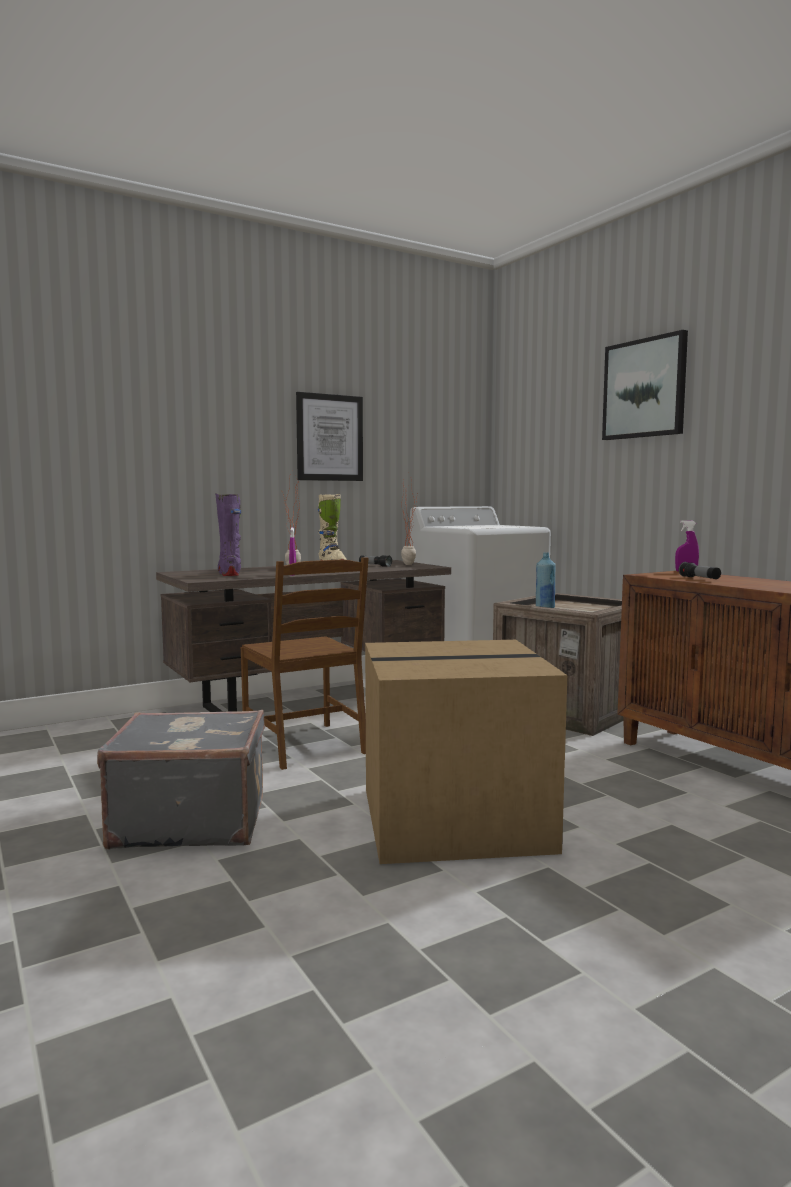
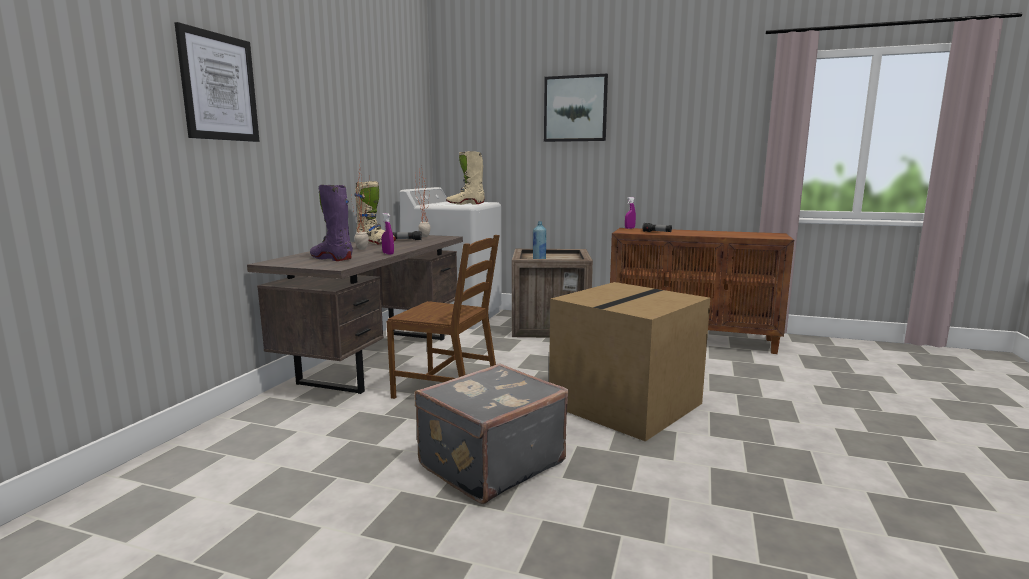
camera: 40 degrees left, 5 degrees up
(329, 437) = (350, 131): picture -> picture (219, 87)
(486, 527) = (465, 204): none -> beige boot

